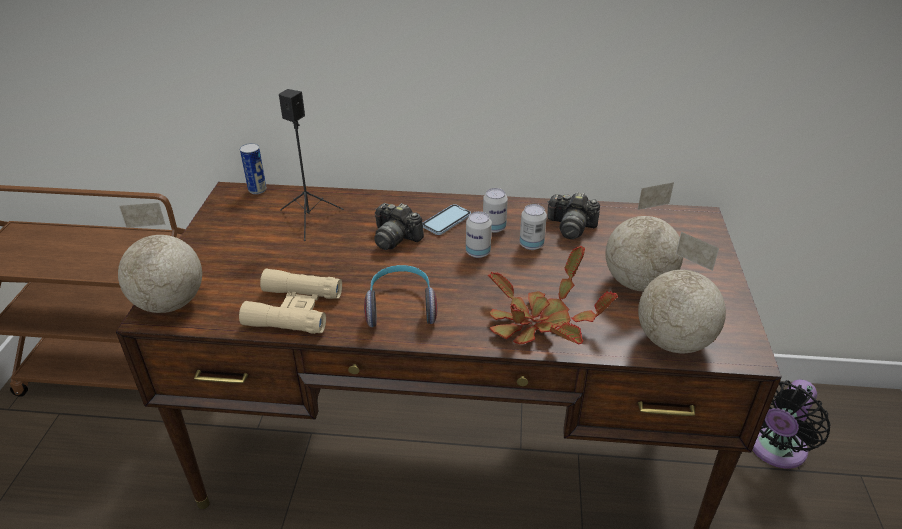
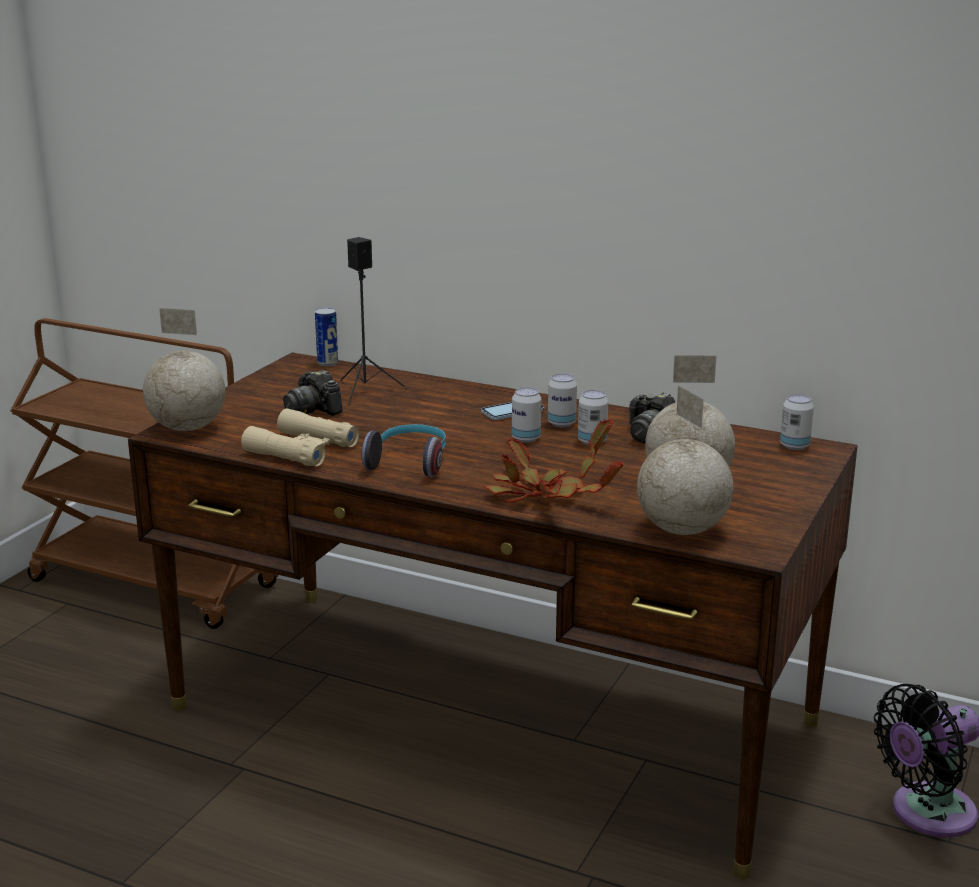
camera: 20 degrees right, 15 degrees down
(395, 238) = (445, 416): camera -> camera (313, 410)
(679, 218) = (794, 446): none -> can

